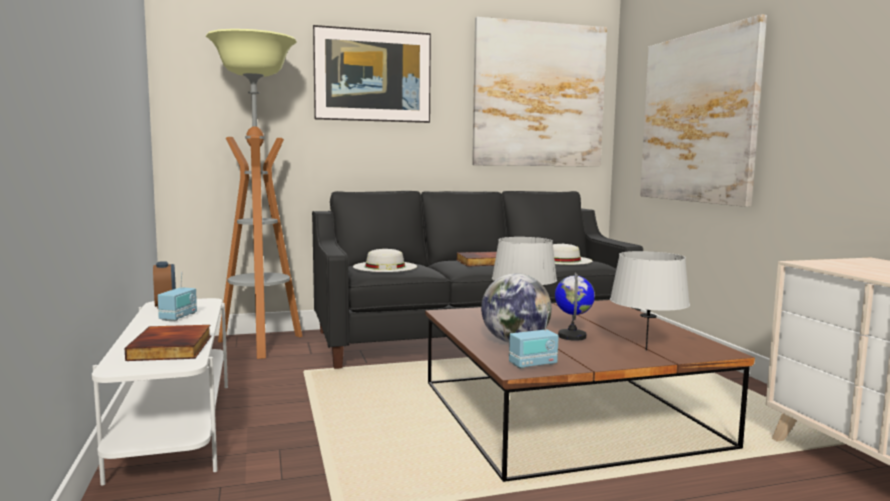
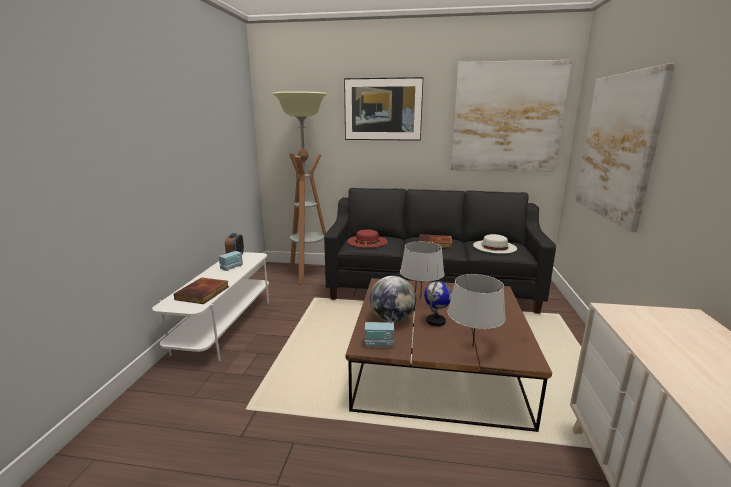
camera: 25 degrees right, 10 degrees up
(385, 266) = (367, 241): white hat -> red hat

